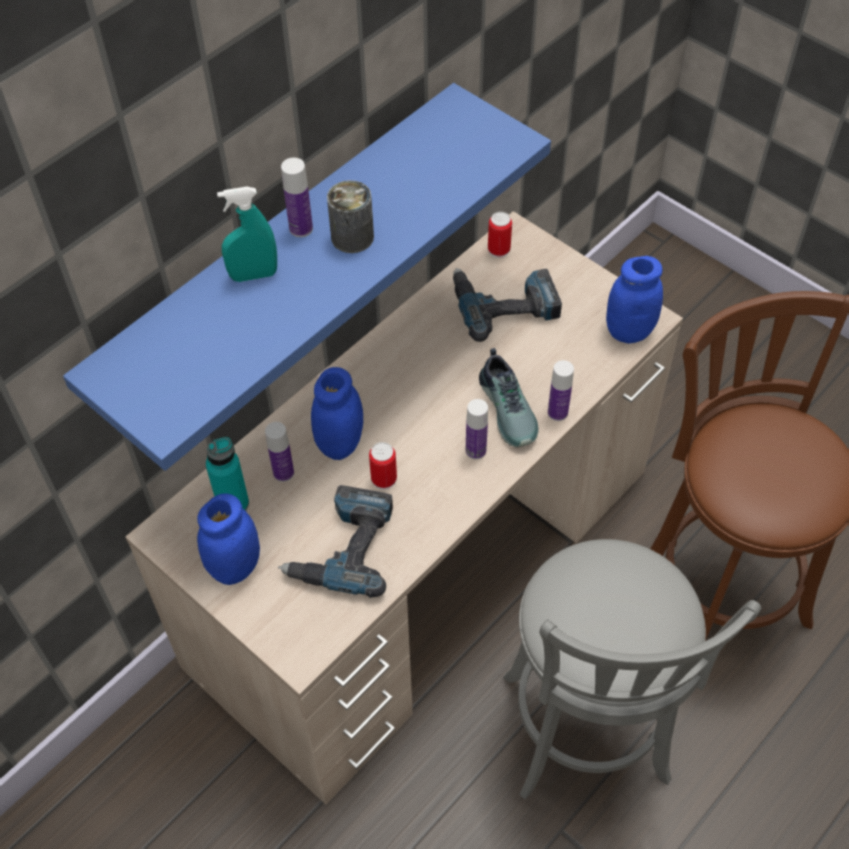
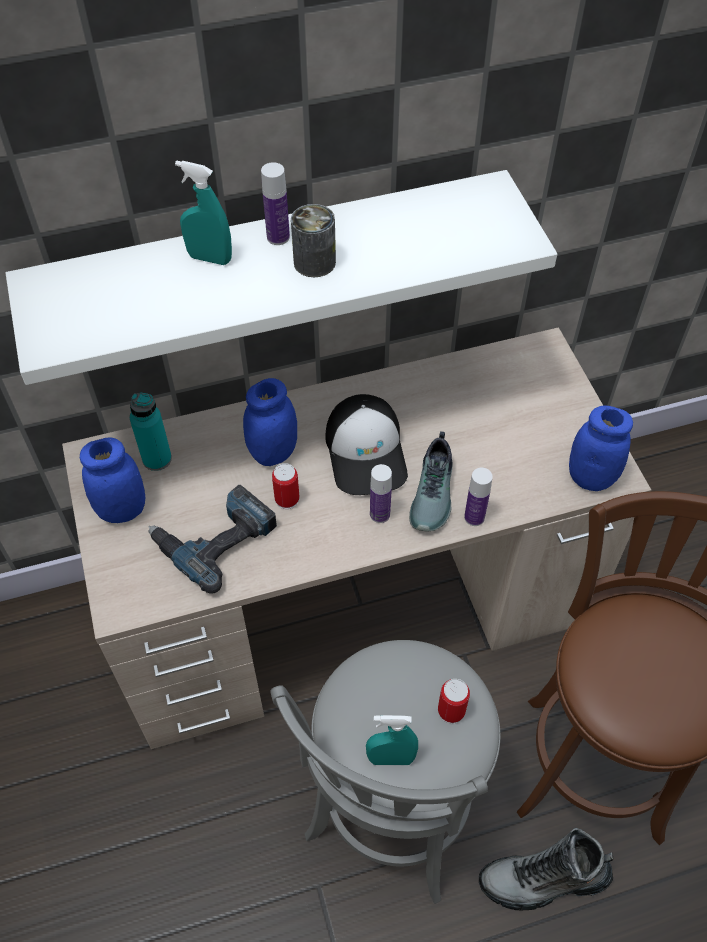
camera: 30 degrees right, 0 degrees up
(281, 253) = (270, 258): blue shelf -> white shelf
(283, 473) = (212, 454): bottle -> none
(425, 401) = (367, 452): none -> cap
(498, 250) = (521, 354): can -> can (451, 711)
(504, 303) = (494, 402): power drill -> none
(624, 651) = (390, 759): none -> turquoise spray bottle
(741, 712) = (543, 880): none -> boot

